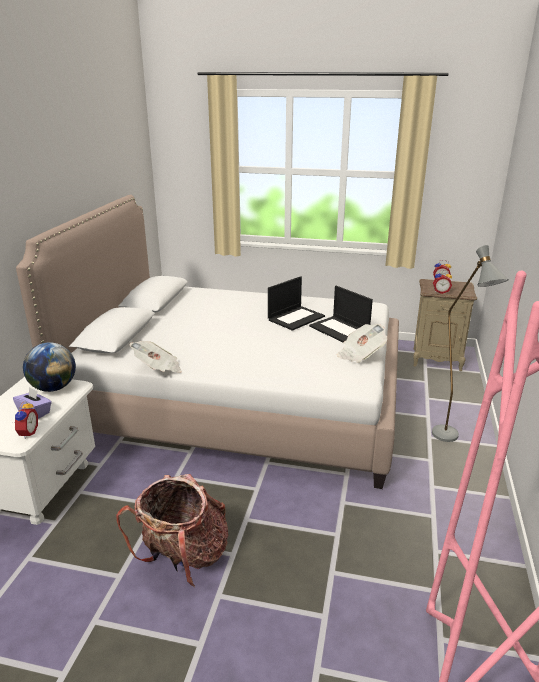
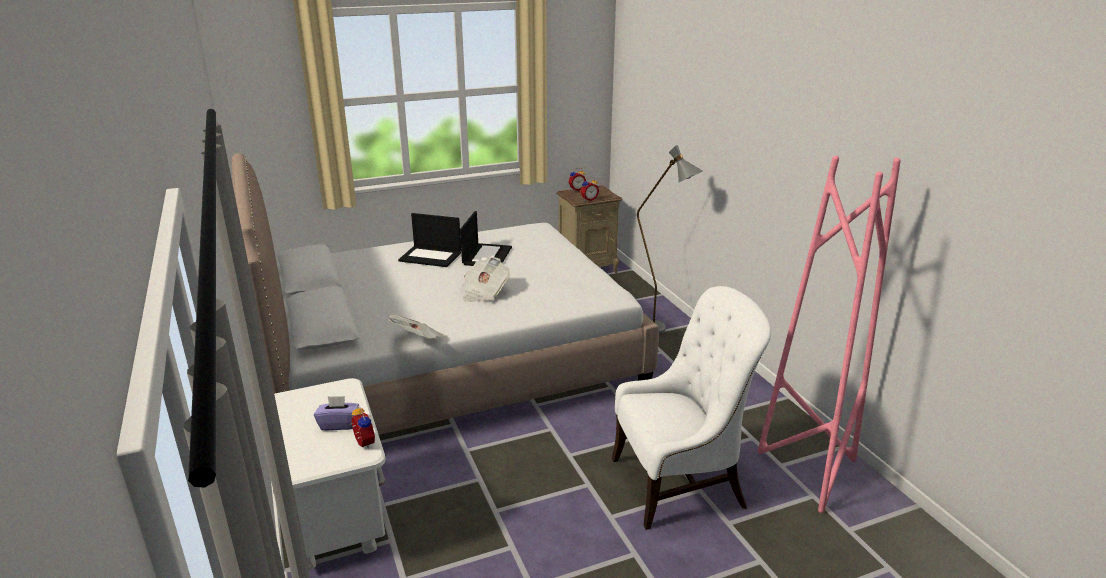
camera: 35 degrees left, 0 degrees up
(53, 388) = (321, 396): globe -> none
(183, 557) = (551, 506): backpack -> none
(312, 598) = (679, 483): none -> white chair
(340, 329) = (540, 255): laptop -> laptop (431, 256)
(360, 354) = (585, 271): newspaper -> newspaper (484, 292)

